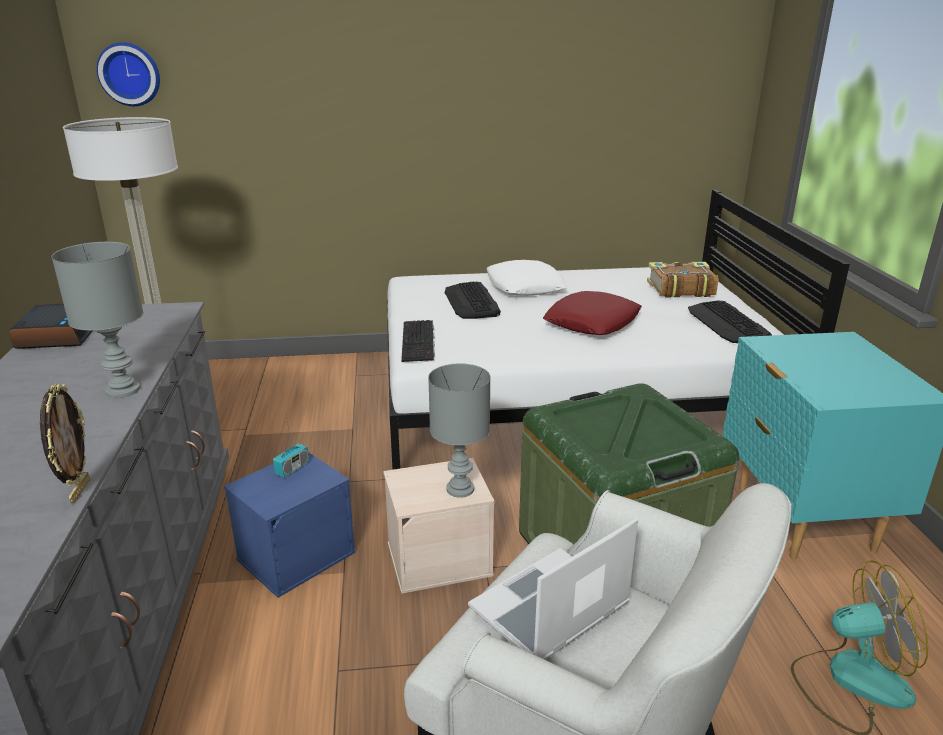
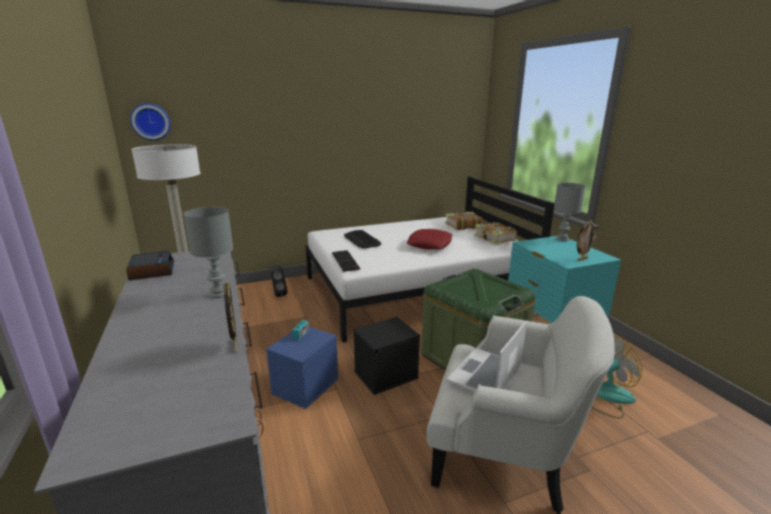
camera: 15 degrees left, 5 degrees down
(327, 382) = (278, 294): none -> black speaker
(440, 558) = (386, 374): beige storage box -> black storage box
(460, 488) = (399, 332): grey table lamp -> grey table lamp (562, 239)
(525, 286) = (385, 230): white pillow -> none
(727, 323) = (494, 239): keyboard -> book
(863, 393) = (581, 259): none -> picture frame

